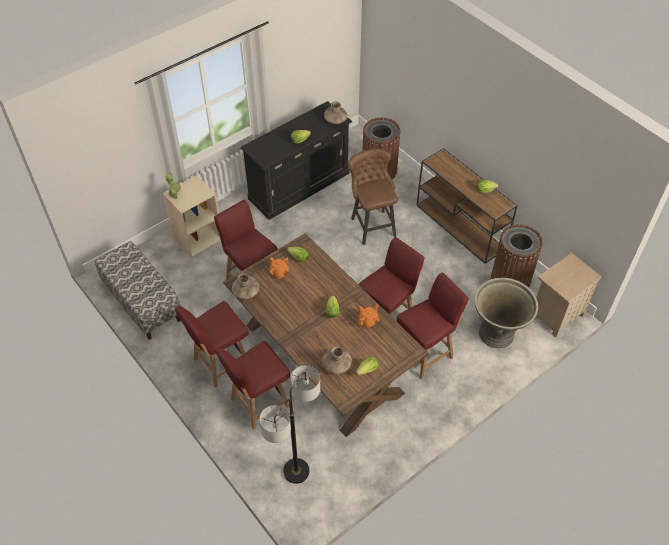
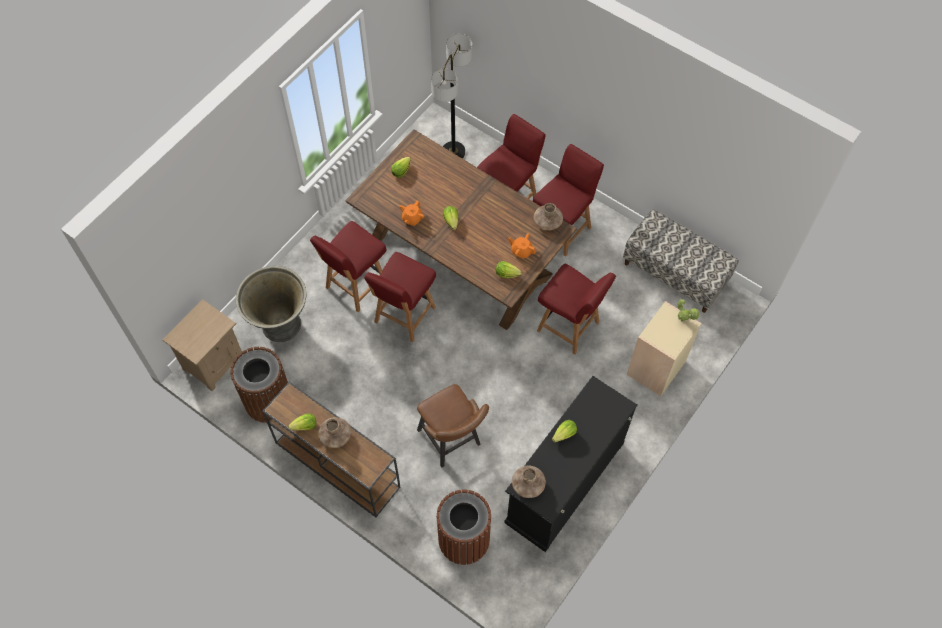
camera: 165 degrees right, 10 degrees up
(337, 365) = (431, 169): brown vase -> brown vase (335, 436)

